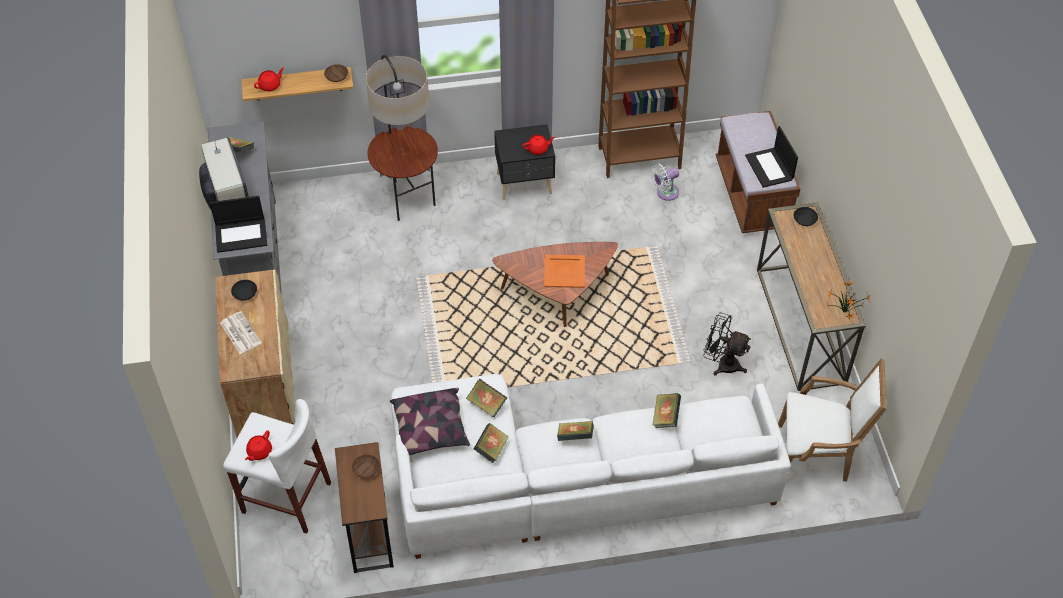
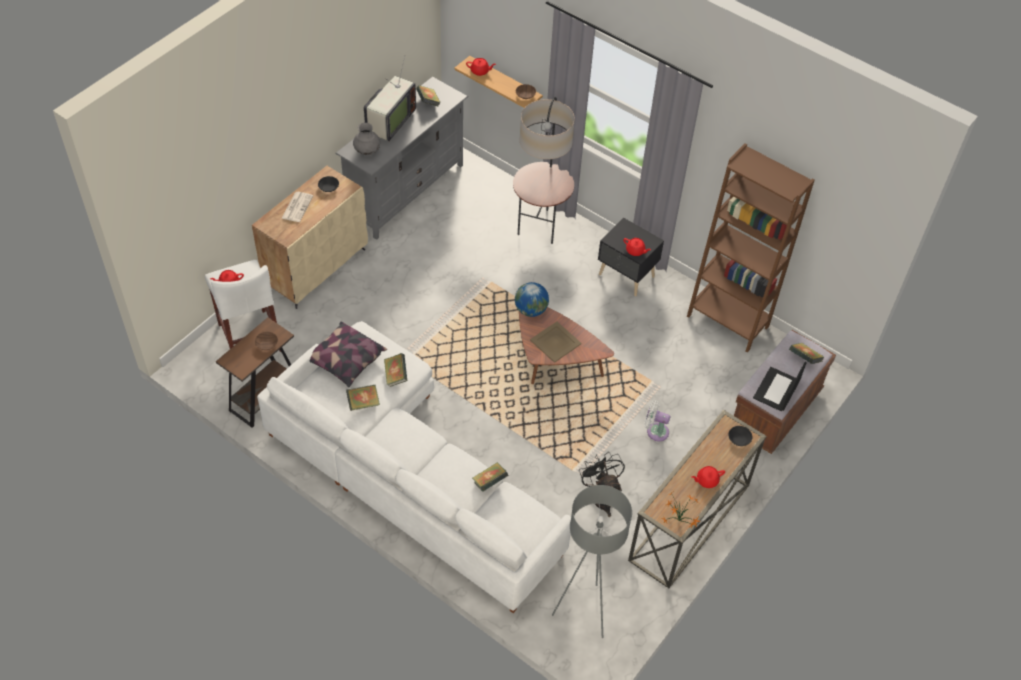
camera: 45 degrees right, 0 degrees up
(241, 235) = (367, 152): laptop -> grey vase
(513, 263) = (531, 310): none -> globe
(564, 272) = (555, 342): orange tray -> beige tray
(575, 437) = (419, 442): book -> book (804, 359)
(665, 193) = (714, 358): white fan -> white fan (655, 431)
(818, 455) = (584, 612): white armchair -> grey floor lamp
(823, 268) = (706, 480): none -> red teapot

